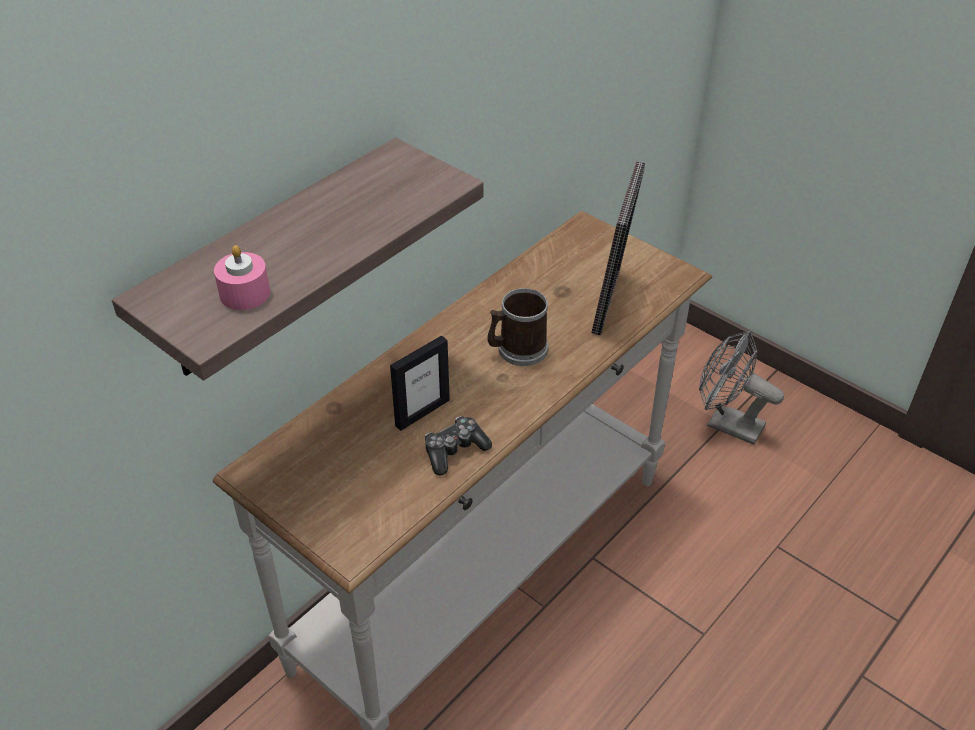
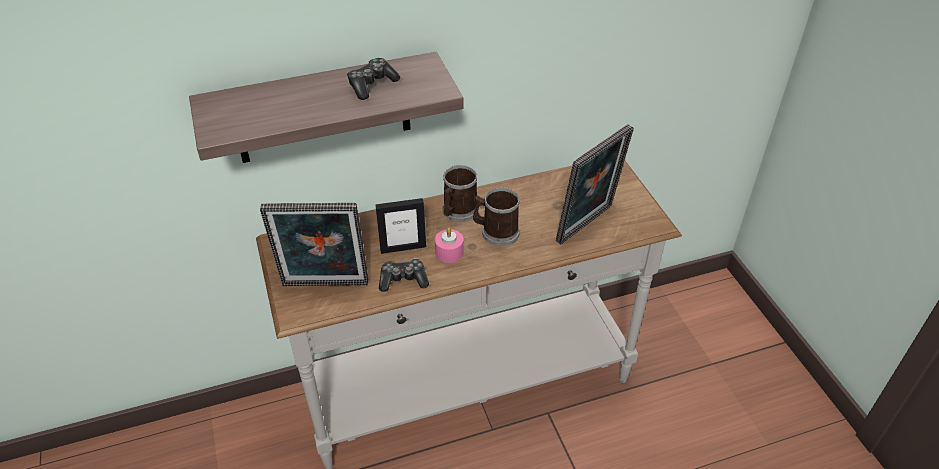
camera: 30 degrees right, 0 degrees up
(245, 293) = (258, 117): pink candle -> pink candle (449, 252)
(357, 203) = (372, 85): none -> game controller
(363, 501) = (324, 287): none -> picture frame
(453, 343) = (458, 212): none -> mug
(726, 424) = (714, 365): grey fan -> none

